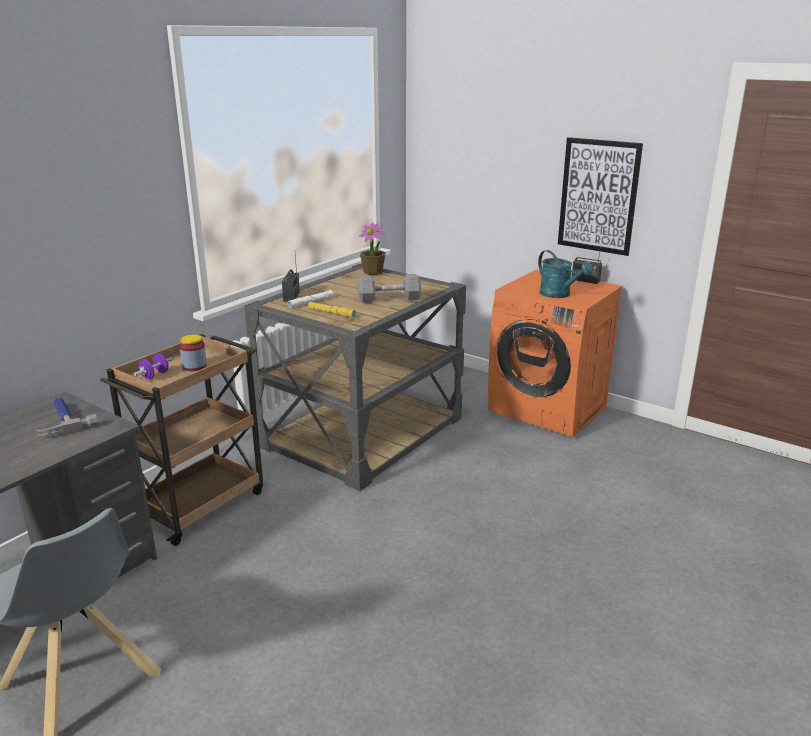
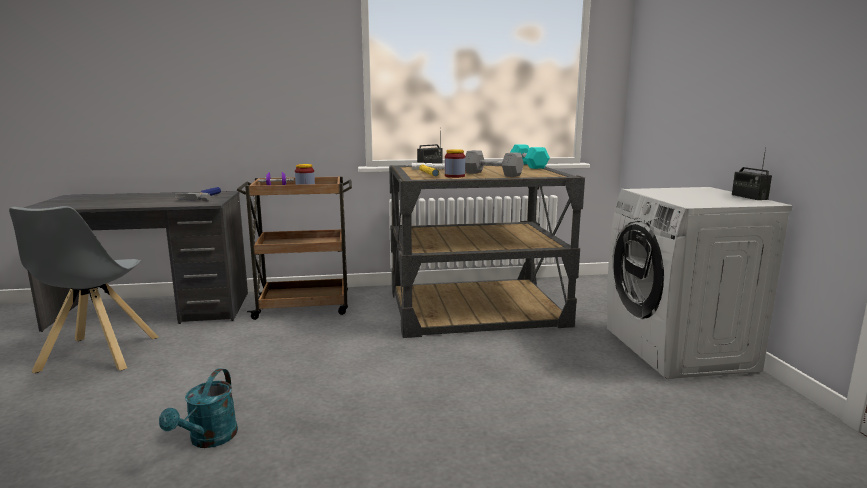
camera: 45 degrees right, 10 degrees down
(367, 311) = (454, 176): none -> jar
(373, 272) = (528, 166): potted plant -> turquoise dumbbell
(547, 411) = (677, 352): orange washing machine -> white washing machine
(559, 295) = (682, 198): turquoise watering can -> turquoise watering can (209, 440)
(598, 196) = (776, 88): picture -> none

